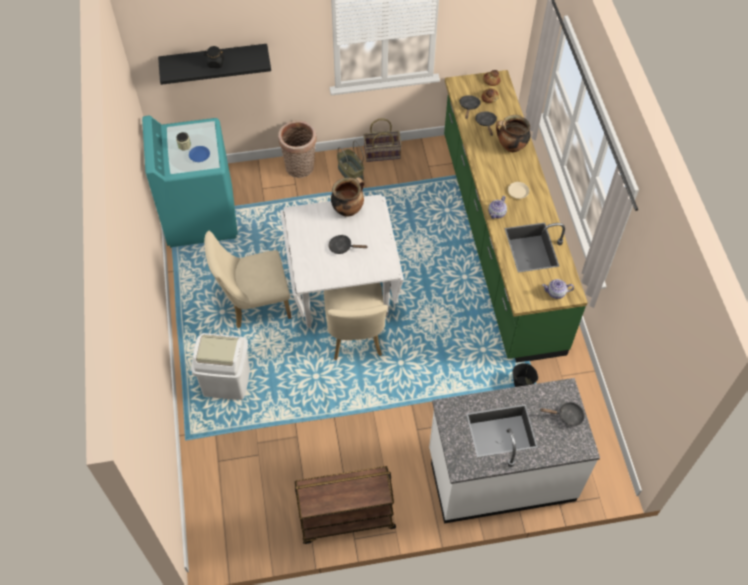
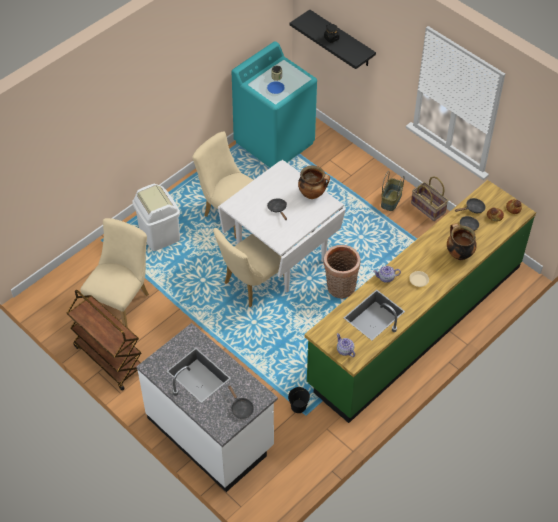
camera: 55 degrees right, 5 degrees down
(281, 465) = (121, 301): none -> beige chair
(300, 168) = (367, 170): basket -> basket (340, 289)

